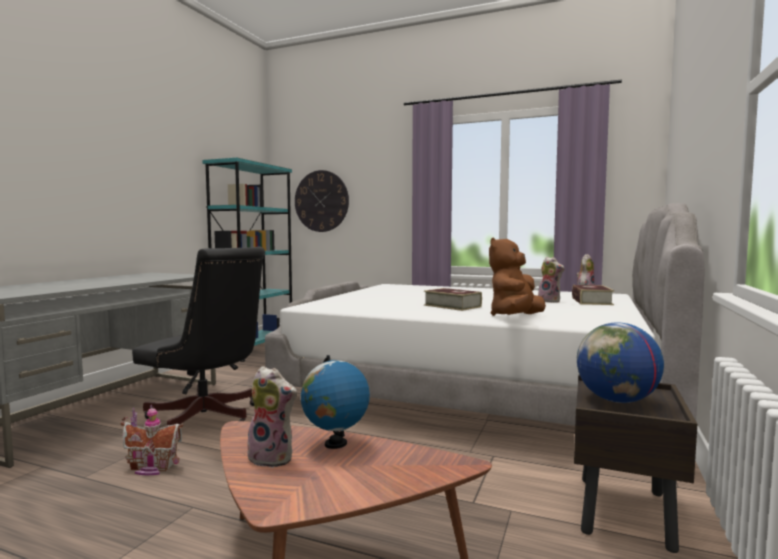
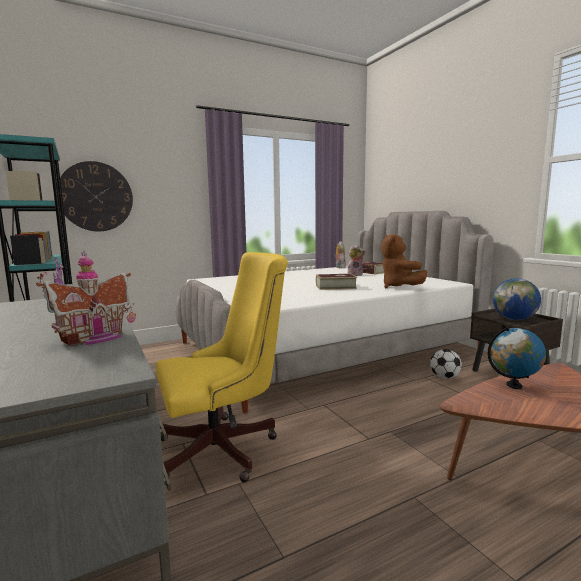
camera: 50 degrees left, 5 degrees up
(152, 468) = (310, 504): toy house -> toy house (95, 338)
(208, 419) = (224, 448): black office chair -> yellow office chair
(273, 457) = (531, 406): plush toy -> none
(515, 467) = (444, 377): none -> football

